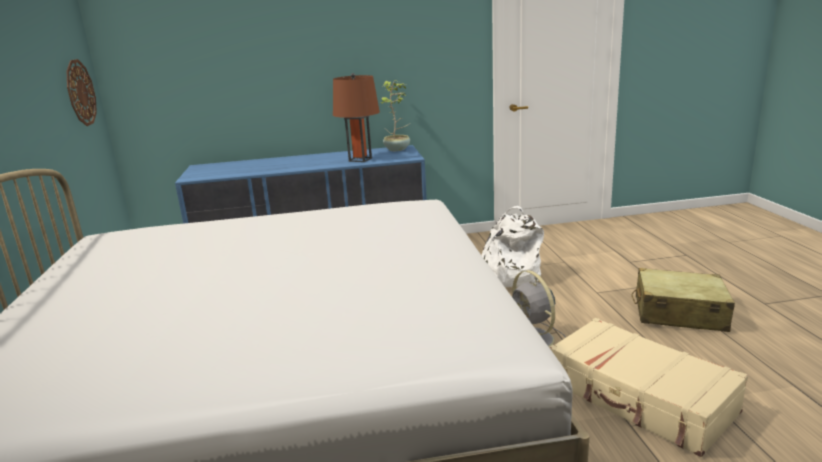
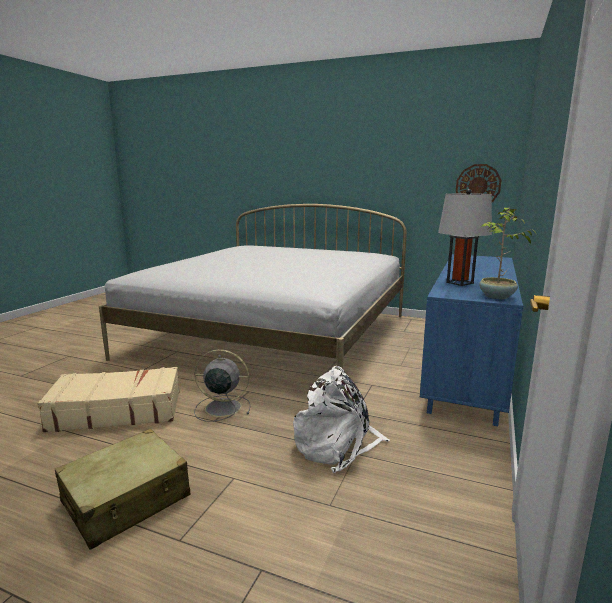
camera: 120 degrees right, 5 degrees down
(360, 159) = (460, 283): brown table lamp -> grey table lamp

